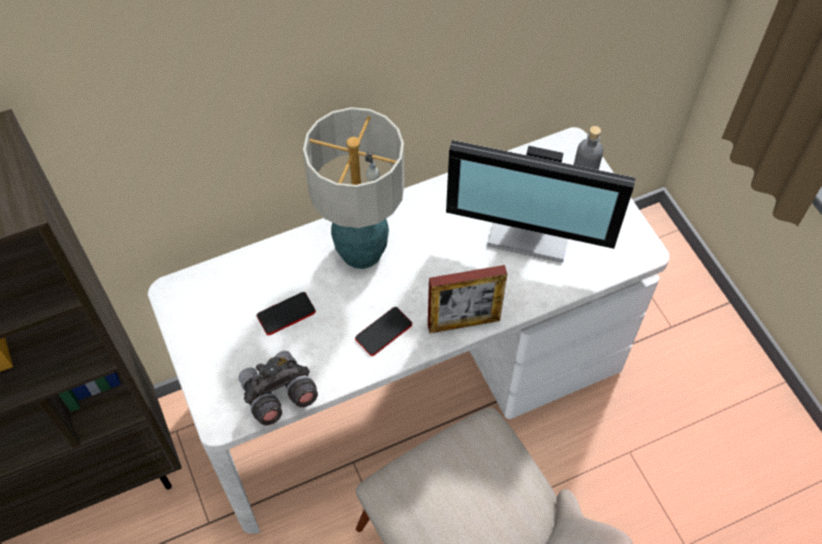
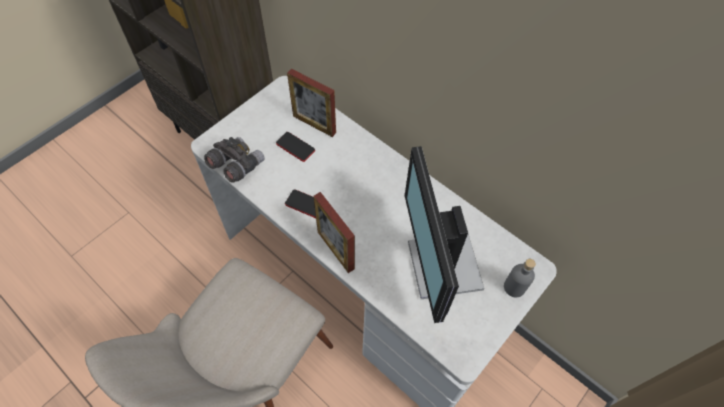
camera: 65 degrees right, 0 degrees up
(260, 279) = (314, 124): none -> picture frame
(362, 251) = (363, 169): table lamp -> none

